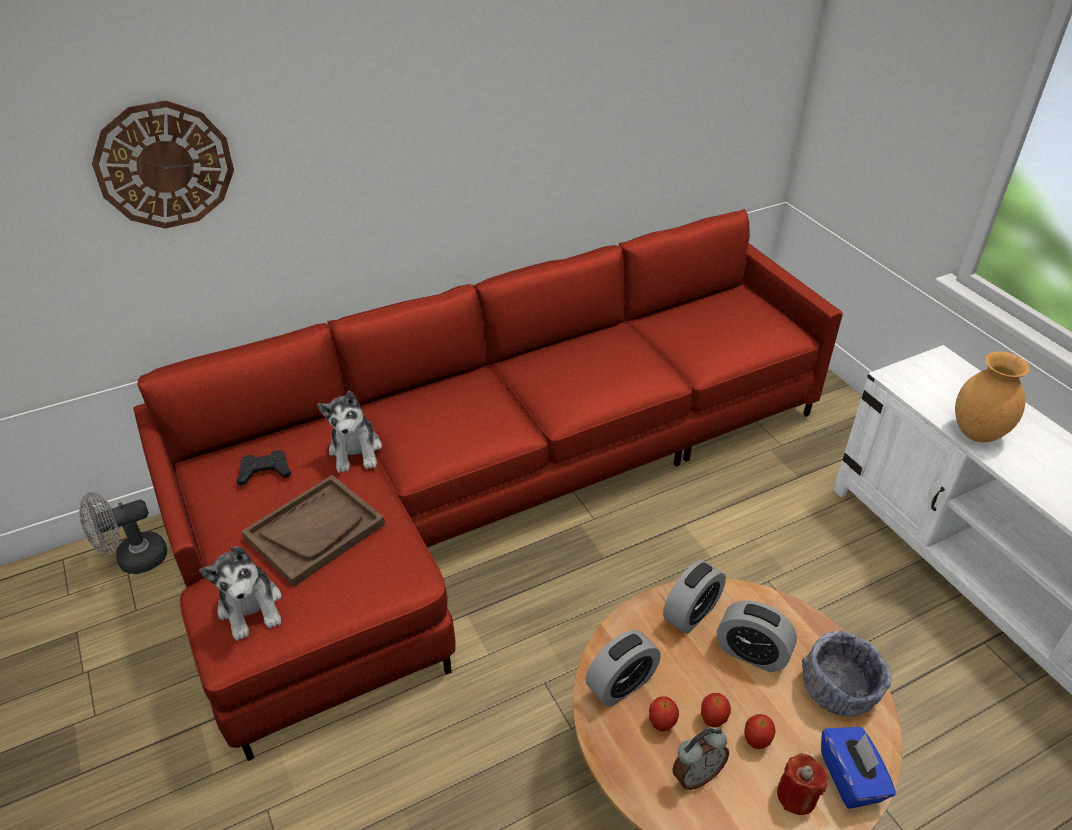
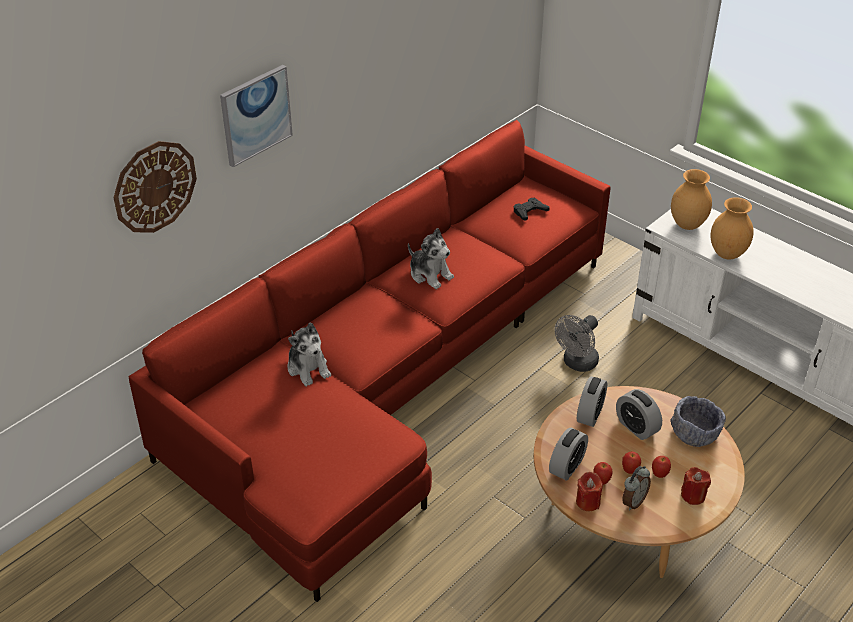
camera: 20 degrees left, 0 degrees up
(134, 559) = (137, 501): grey fan -> grey fan (577, 364)
(251, 607) = (304, 487): plush toy -> plush toy (430, 274)
(265, 472) = (251, 399): black game controller -> black game controller (529, 212)
(315, 531) = (316, 428): brown tray -> none
(334, 104) = (255, 115): none -> picture
(626, 752) = (588, 502): none -> red candle
(751, 653) = (636, 427): alarm clock -> alarm clock turned 45 degrees clockwise
(851, 778) = (719, 478): blue tissue box -> none
(929, 382) = (687, 225): none -> brown vase

